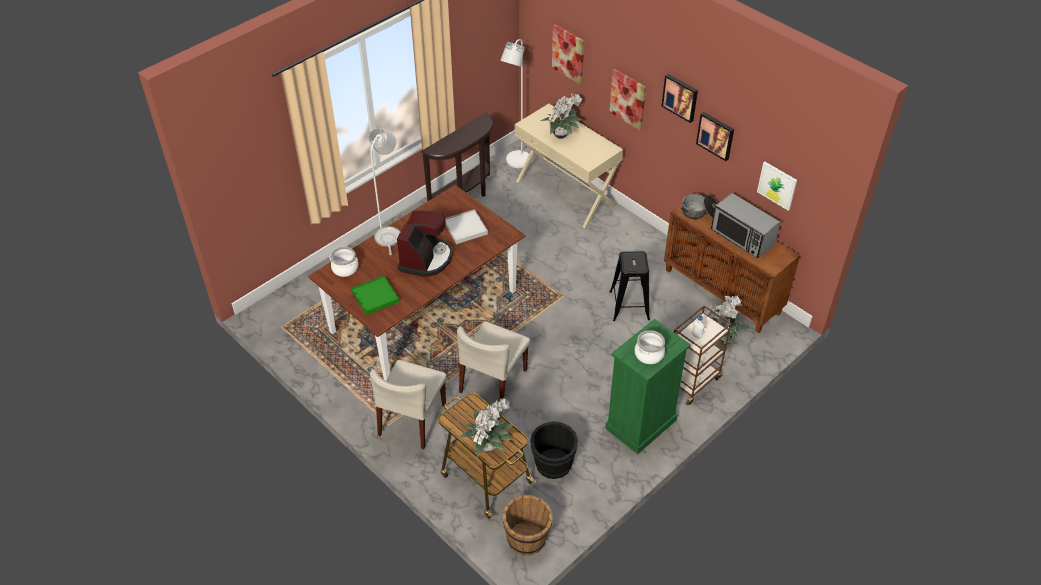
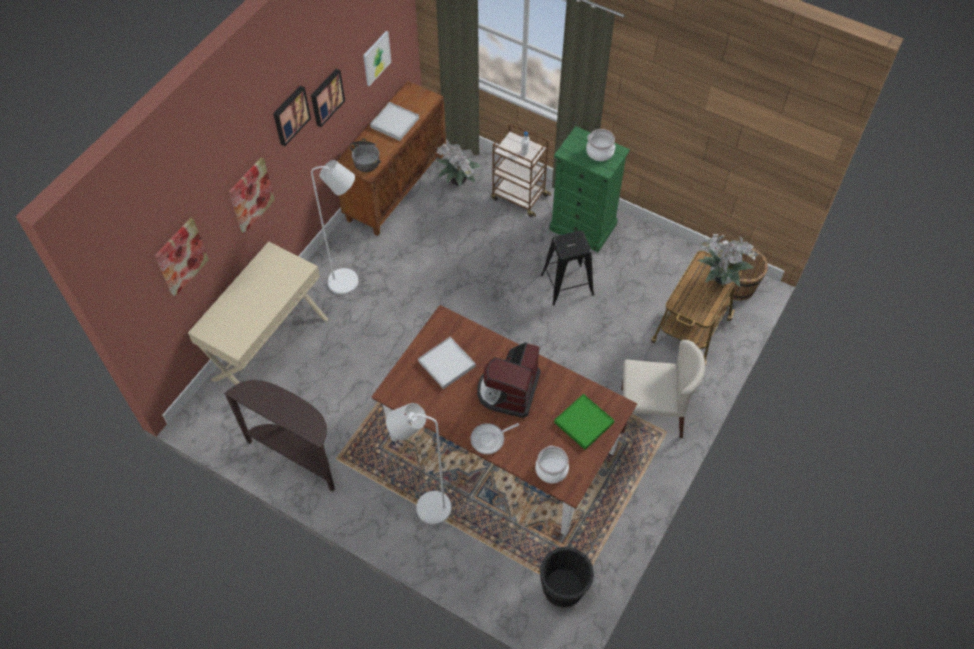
camera: 105 degrees left, 10 degrees up
(426, 259) = (508, 390): coffee machine -> coffee machine turned 75 degrees counterclockwise
(493, 381) = (577, 353): beige chair -> none
(516, 163) = (220, 414): white floor lamp -> white floor lamp (349, 283)
(553, 464) = (653, 283): black bucket -> black bucket (563, 588)
(562, 135) = (252, 305): potted plant -> none
(629, 305) = (437, 258): black stool -> black stool (567, 284)
(742, 237) = (394, 123): microwave -> white tray

